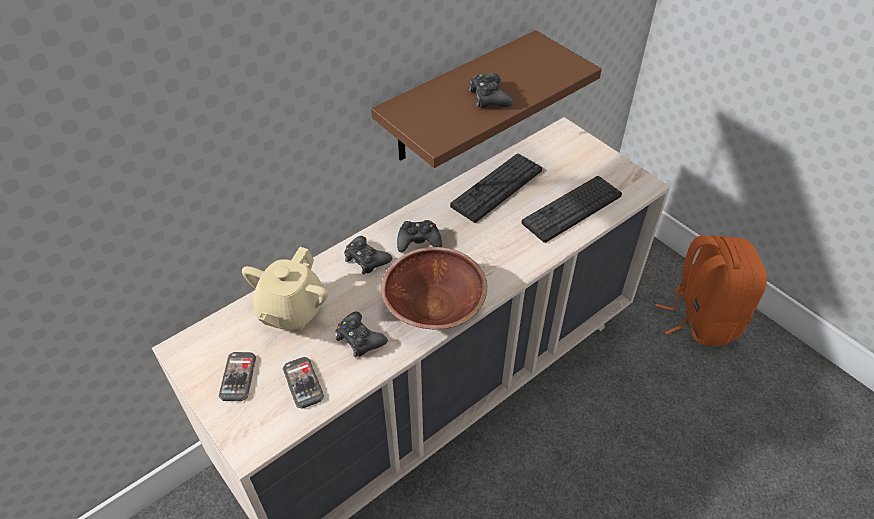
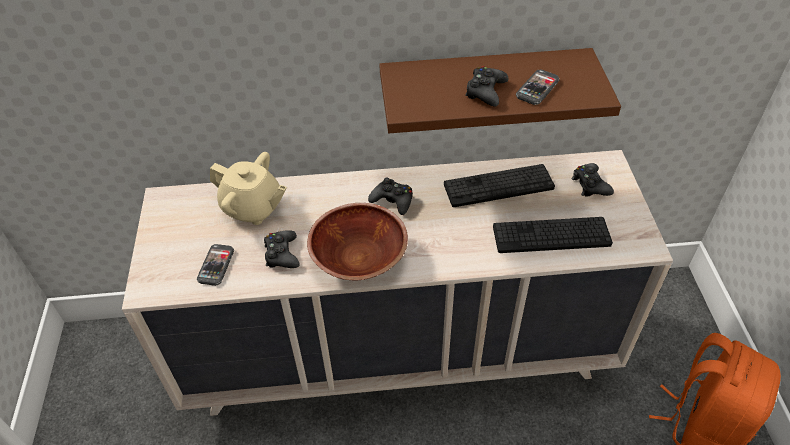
camera: 35 degrees right, 0 degrees up
(238, 377) = (179, 237): phone -> phone (537, 88)
(291, 311) = (253, 208): beige teapot -> beige teapot turned 120 degrees counterclockwise
(366, 259) = (339, 195): black game controller -> black game controller (590, 185)

